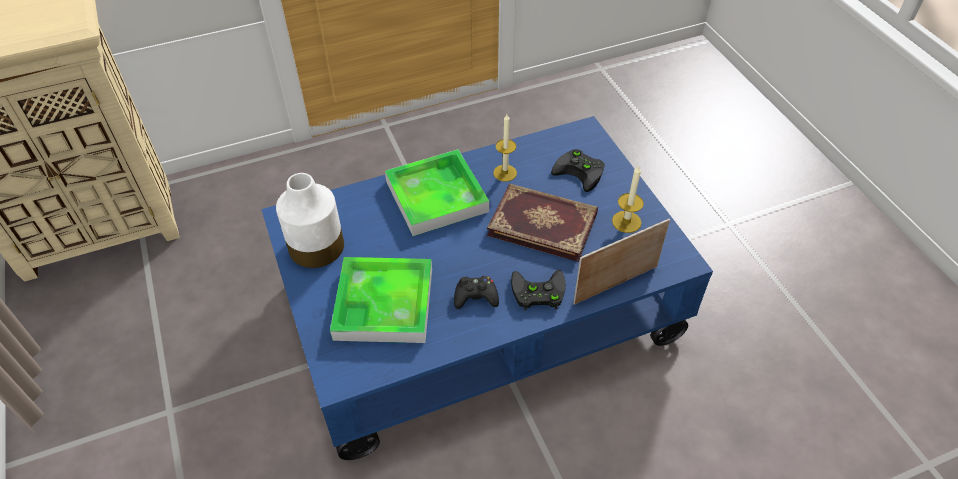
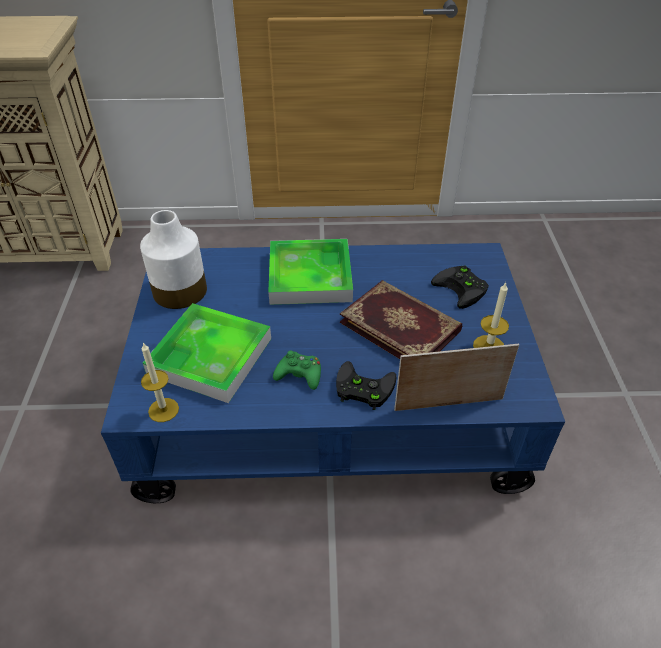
camera: 20 degrees right, 5 degrees down
(476, 296) = (299, 374): black game controller -> green game controller
(505, 173) = (385, 272): candle -> candle (163, 410)

